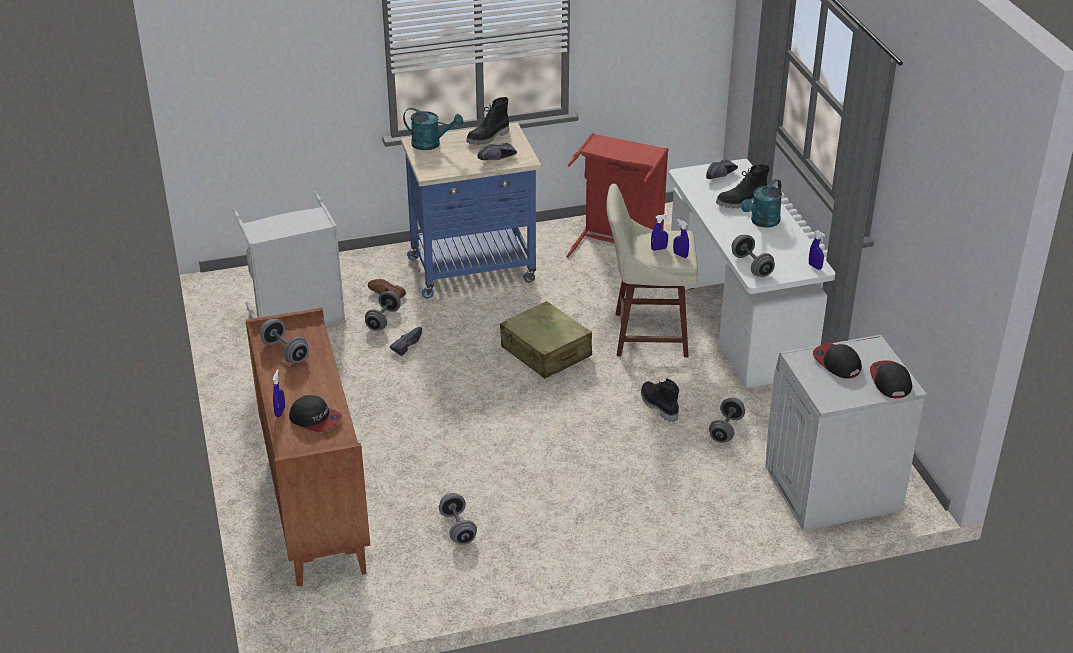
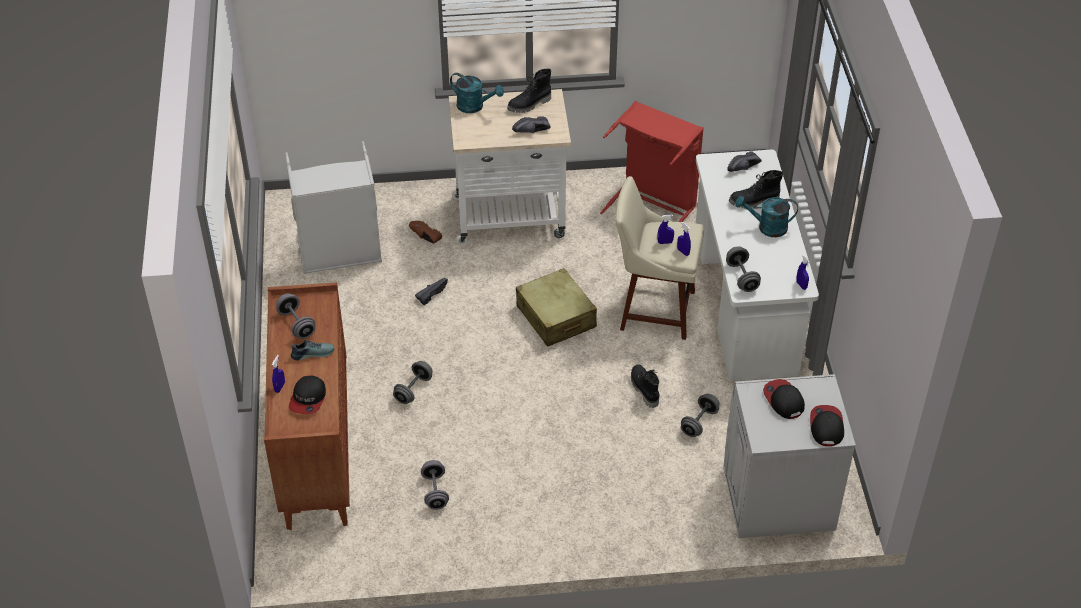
camera: 10 degrees right, 10 degrees up
(310, 376) = (312, 352): none -> shoe
(315, 419) = (308, 399): cap -> cap turned 60 degrees clockwise
(383, 320) = (416, 263): grey dumbbell -> grey dumbbell (413, 389)
(472, 269) = (510, 217): blue cart -> white cart
(762, 222) = (767, 227): turquoise watering can -> turquoise watering can turned 45 degrees clockwise

